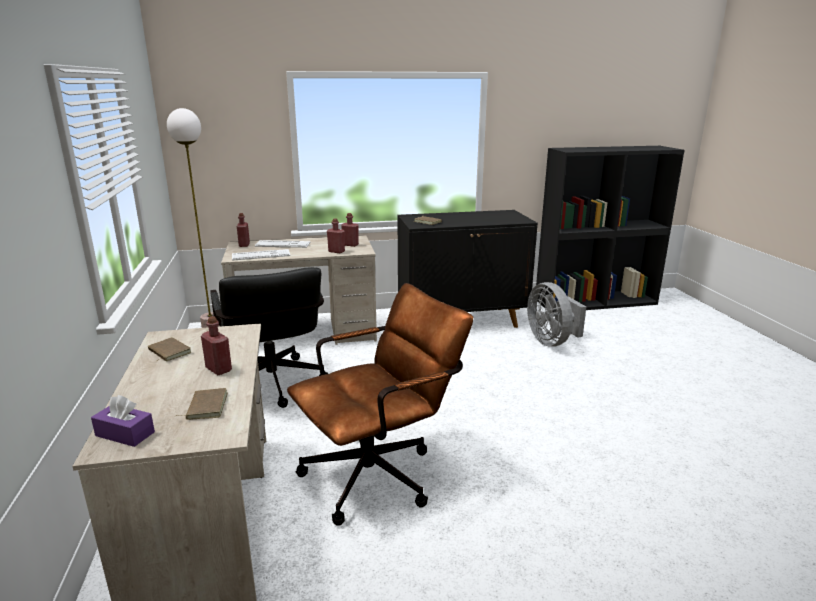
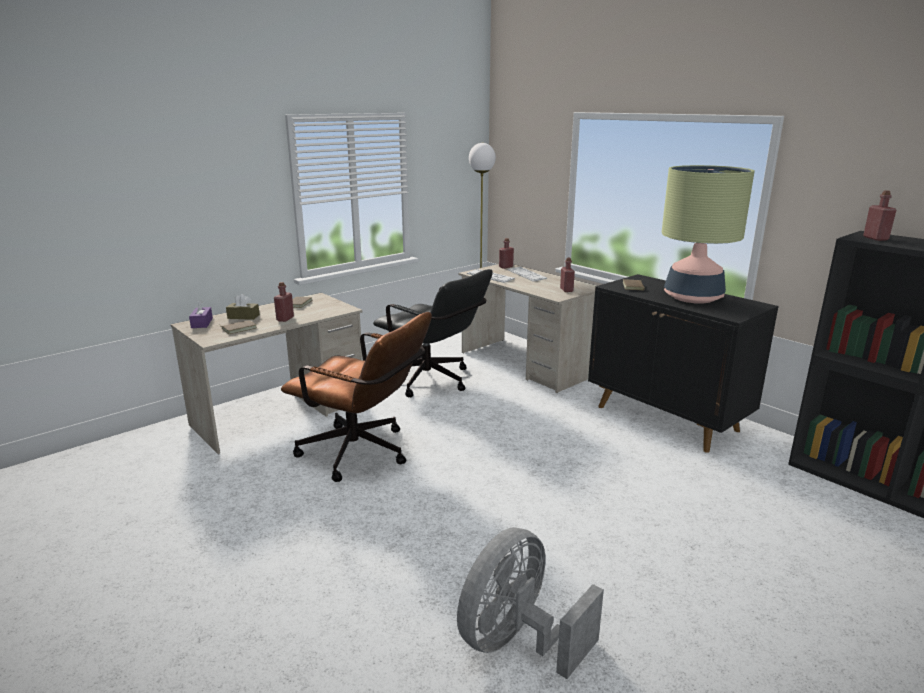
camera: 60 degrees right, 0 degrees up
(155, 396) = (243, 316): none -> brown tissue box
(274, 387) = (433, 382): black office chair -> black office chair turned 90 degrees counterclockwise
(336, 251) = (540, 290): red bottle -> red bottle (875, 238)
(474, 217) = (692, 297): none -> table lamp
(551, 341) = (705, 481): grey fan -> grey fan (518, 642)

